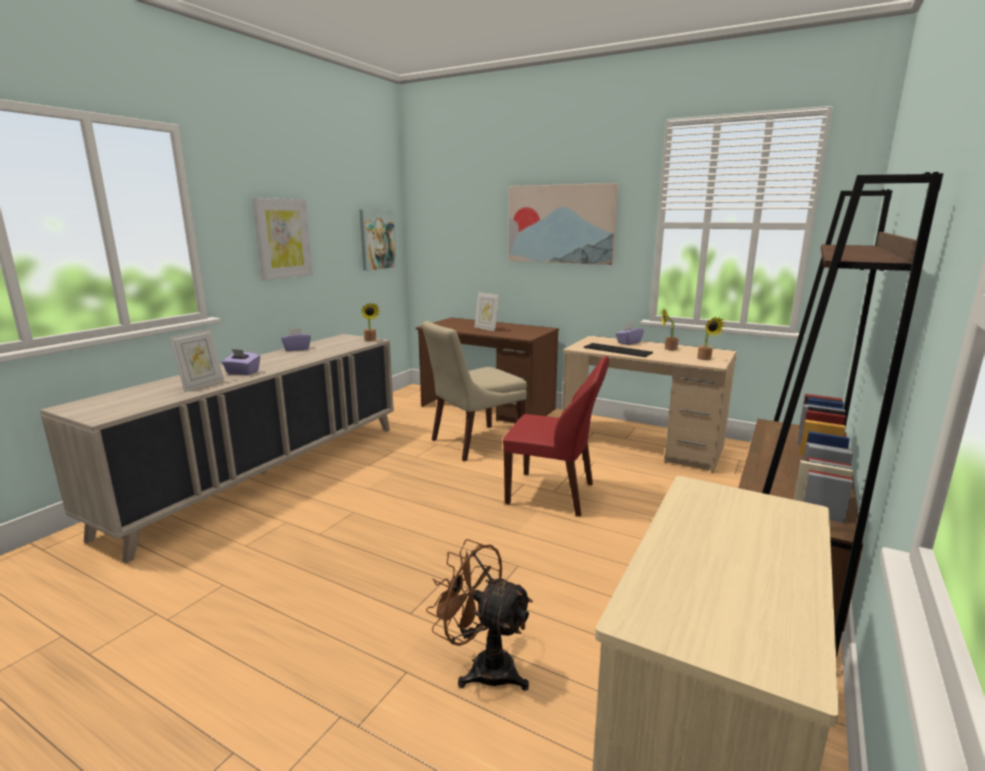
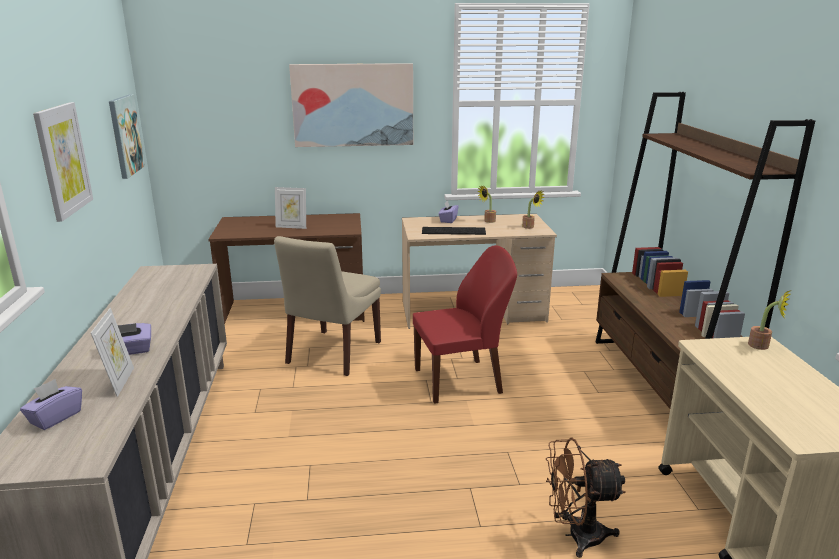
camera: 35 degrees left, 5 degrees up
(296, 349) = (128, 301): purple tissue box -> purple tissue box (55, 417)
(370, 340) = (197, 269): potted plant -> potted plant (763, 346)

